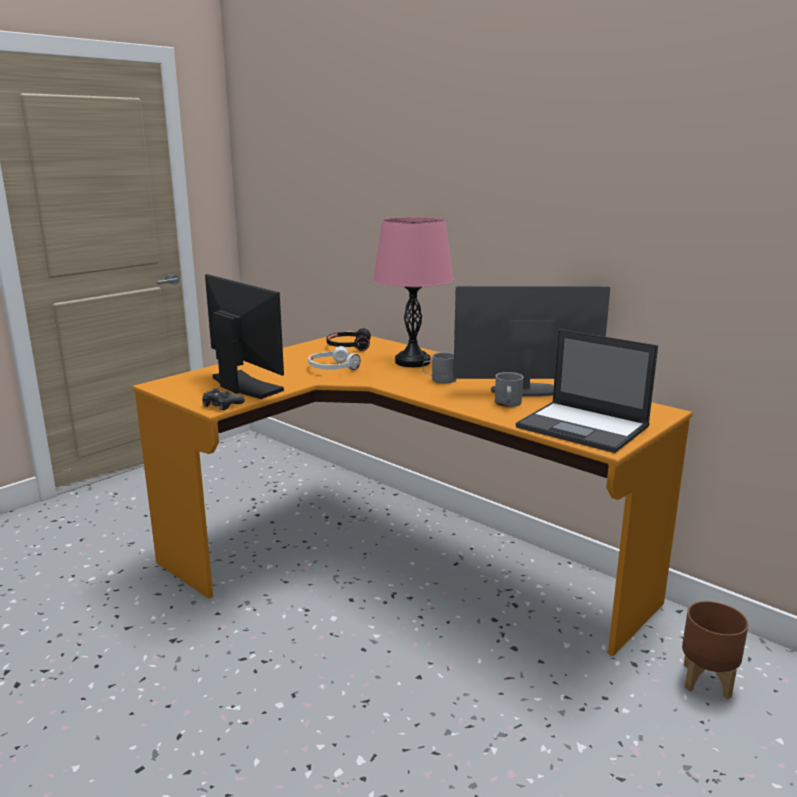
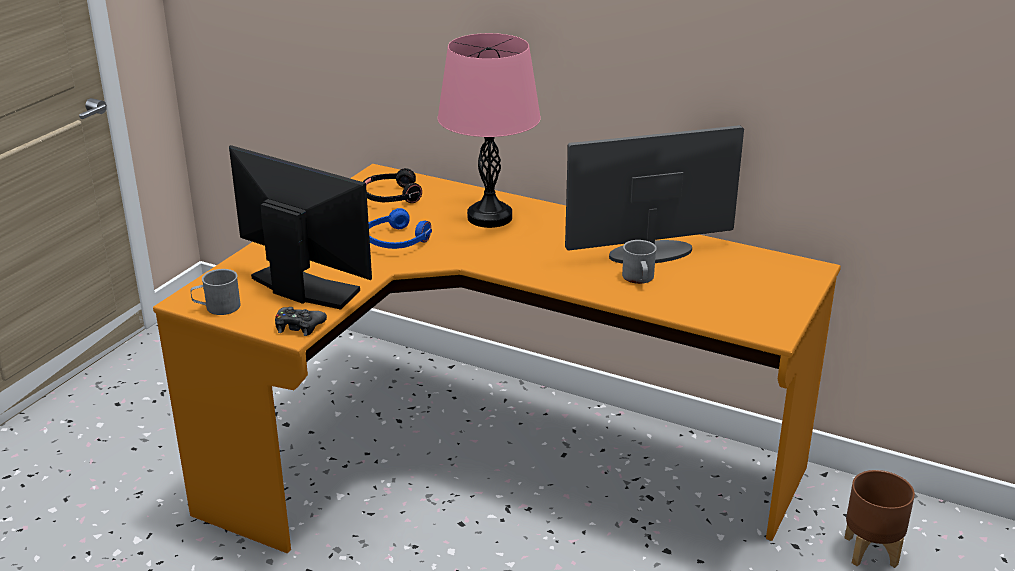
camera: 15 degrees left, 10 degrees up
(333, 368) = (396, 241): white headphones -> blue headphones
(439, 379) = (539, 246): grey mug -> grey mug (217, 307)
(584, 427) = (738, 306): laptop -> none

